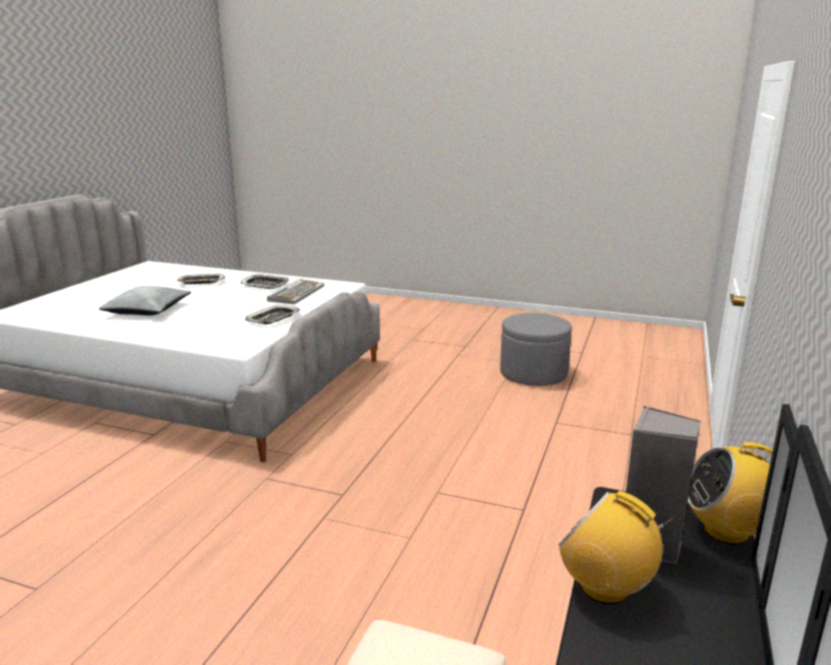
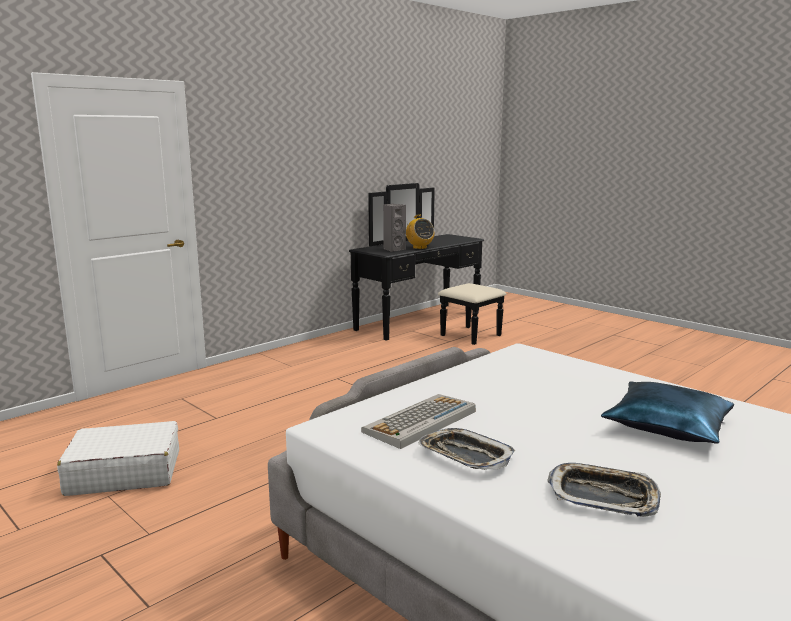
camera: 155 degrees left, 5 degrees down
(148, 310) = (667, 425): grey pillow -> blue pillow
(273, 319) = (476, 378): tray -> none
(533, 374) = (124, 472): grey ottoman -> white suitcase
(726, 531) = (365, 248): radio -> none

